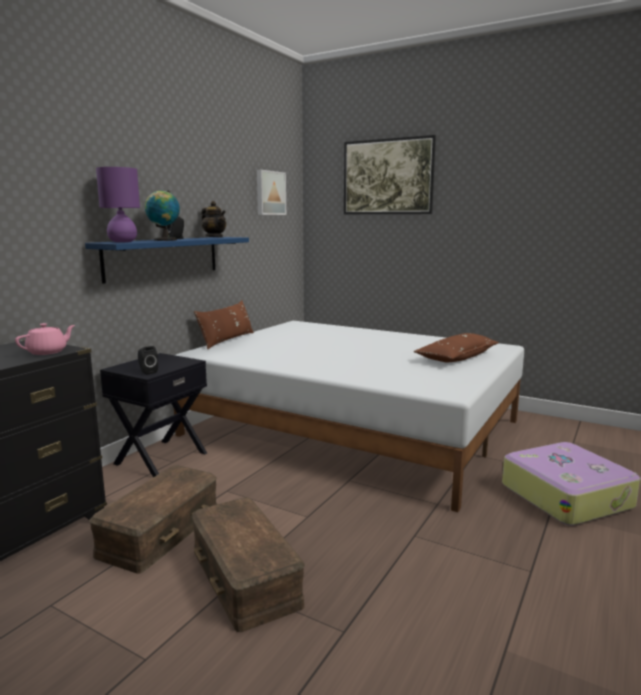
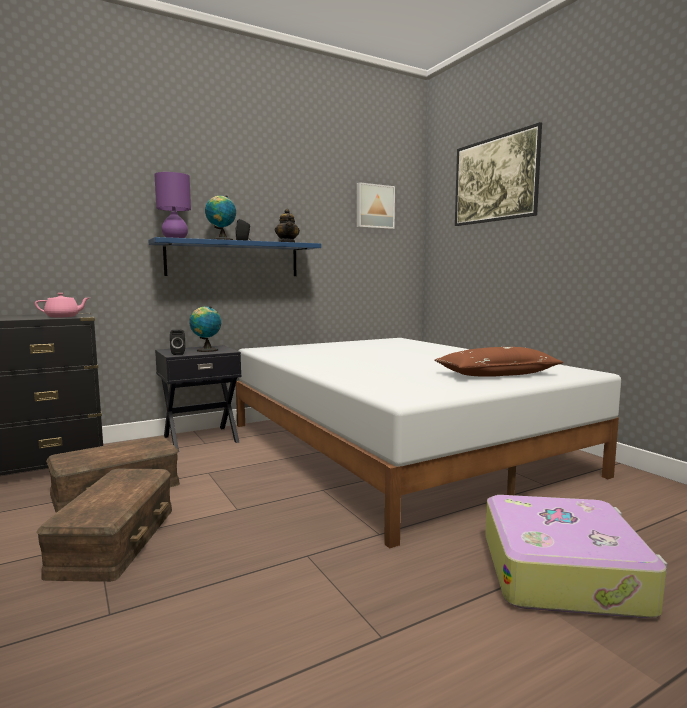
camera: 30 degrees right, 5 degrees down
(164, 363) = (206, 350): none -> globe
(227, 340) = (303, 344): brown pillow -> none

